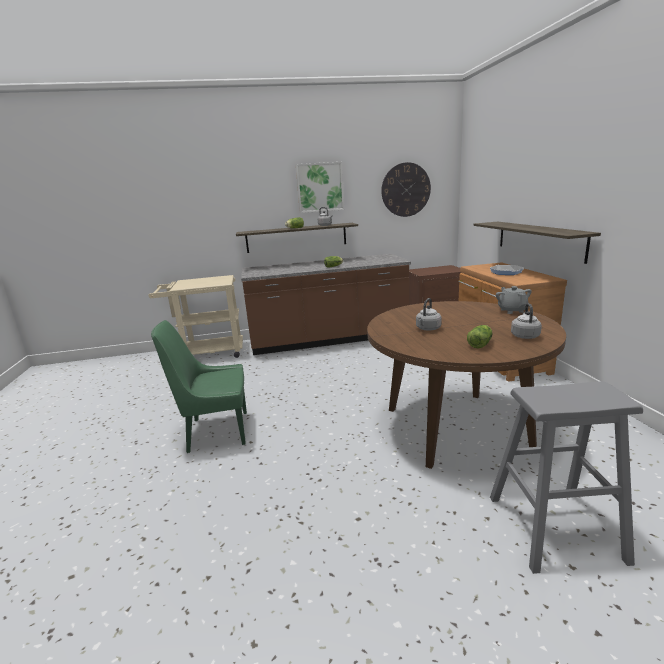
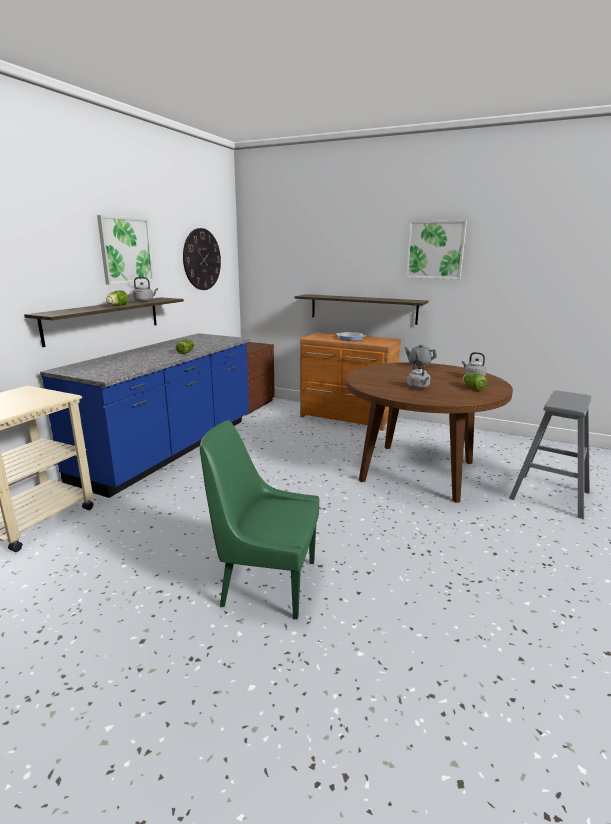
camera: 55 degrees left, 0 degrees up
(215, 432) = (265, 582): green chair -> green chair turned 75 degrees clockwise
(329, 339) = (171, 449): brown counter -> blue counter
(613, 164) = (435, 250): none -> picture

